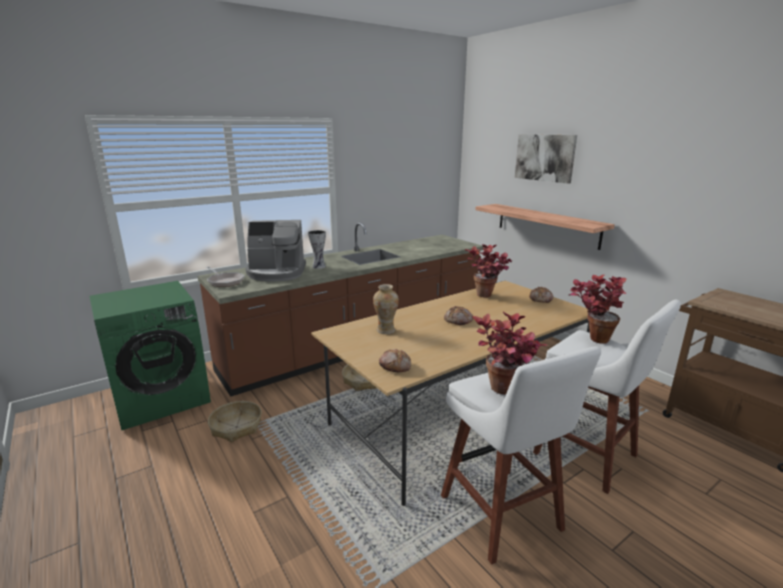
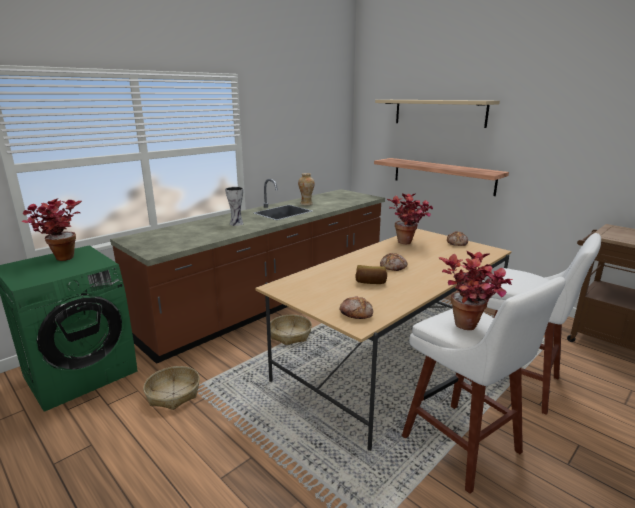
camera: 10 degrees left, 0 degrees up
(224, 281) = (144, 243): frying pan -> none
(277, 273) = (196, 232): coffee machine -> none
(386, 330) = (329, 280): vase -> vase (306, 204)
(426, 335) = (370, 282): none -> bread
(544, 157) = (439, 112): picture -> beige shelf
(591, 338) = (518, 274): potted plant -> potted plant (60, 257)

